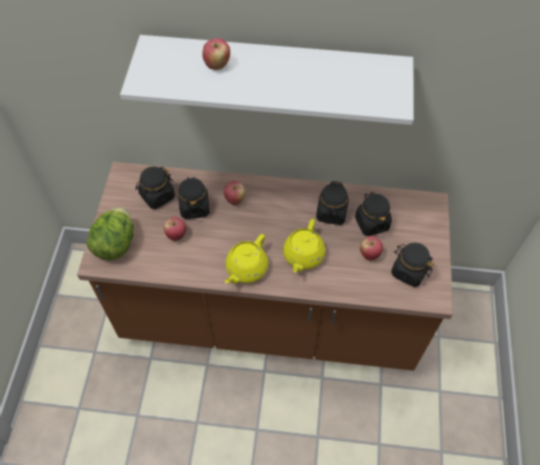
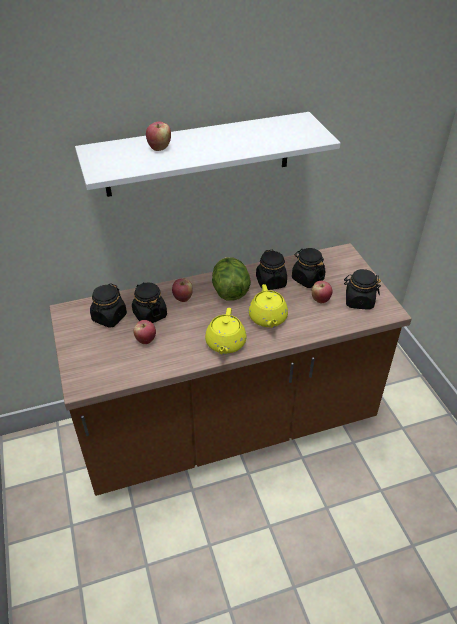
camera: 25 degrees left, 15 degrees down
(115, 244) = (90, 366): lettuce -> lettuce (230, 291)

